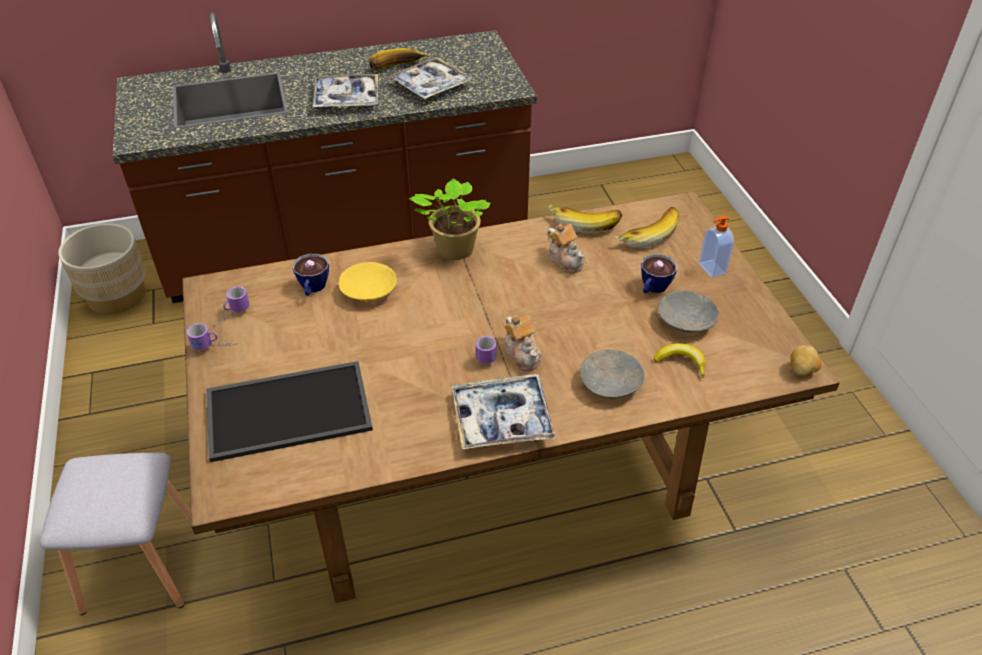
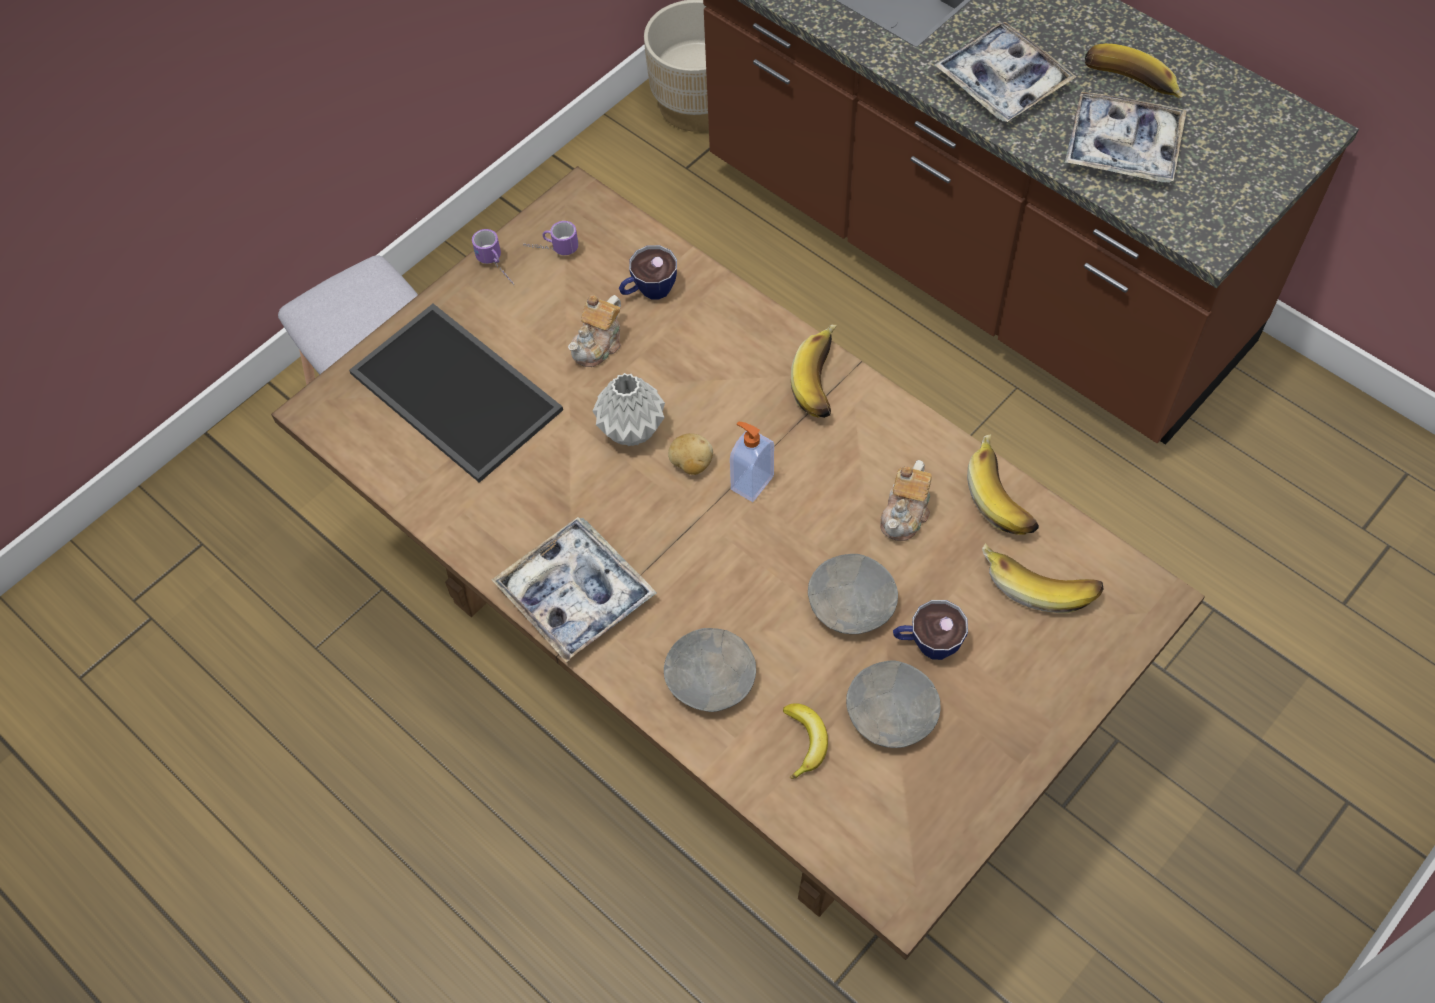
camera: 60 degrees right, 15 degrees up
(369, 291) = (686, 345): yellow bowl -> none
(405, 340) = (631, 430): none -> grey vase
(453, 250) = (824, 382): potted plant -> banana
(486, 352) = (670, 520): mug -> none
(522, 354) = (693, 559): teapot -> teapot (598, 344)
(606, 305) = (851, 604): none -> grey bowl
(711, 269) = (1028, 697): soap dispenser -> soap dispenser (751, 482)
(802, 370) = (895, 897): potato -> potato (691, 464)

